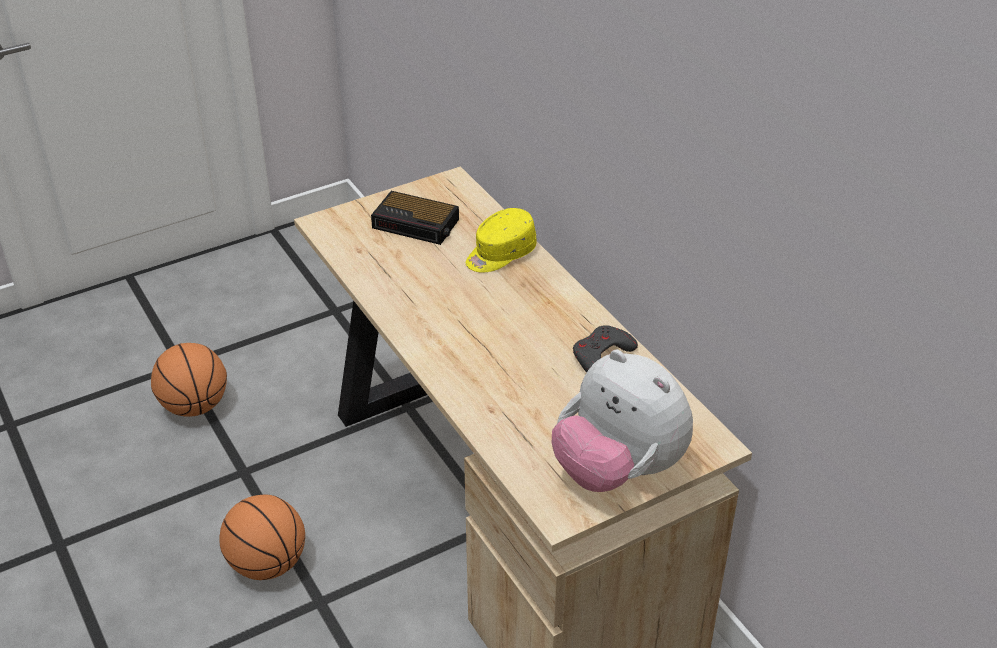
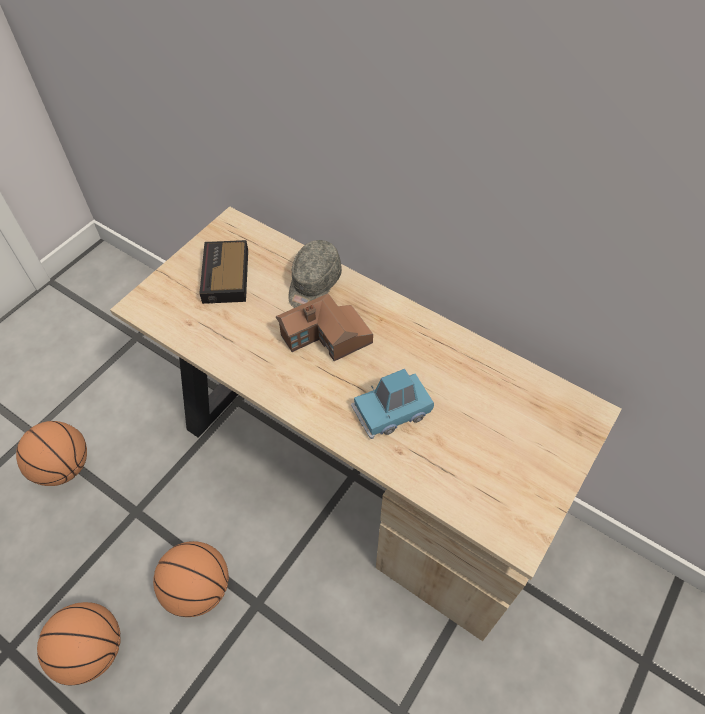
camera: 25 degrees left, 15 degrees up
(134, 576) = (92, 650): none -> basketball
(417, 224) = (225, 277): alarm clock -> alarm clock turned 90 degrees clockwise
(482, 301) = (326, 338): none -> toy house
(500, 254) = (313, 284): yellow cap -> grey cap
(506, 377) = (392, 411): none -> blue toy car
(601, 355) = (454, 357): grey game controller -> none
(618, 470) = (536, 471): plush toy -> none

